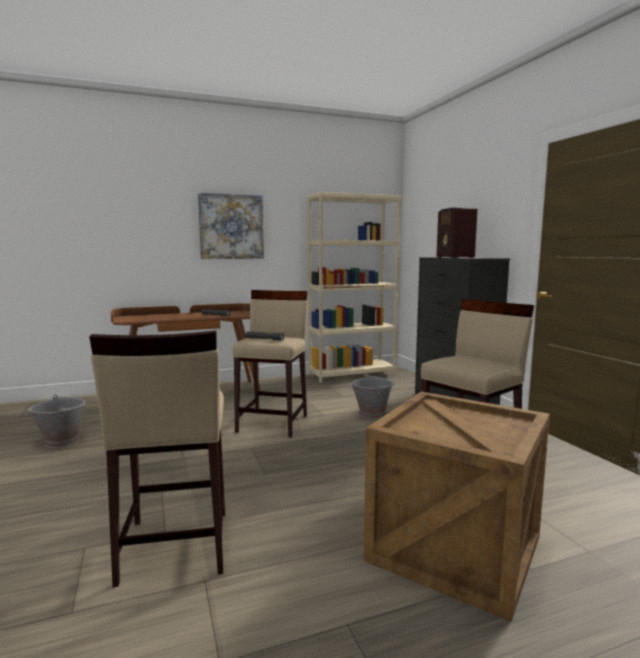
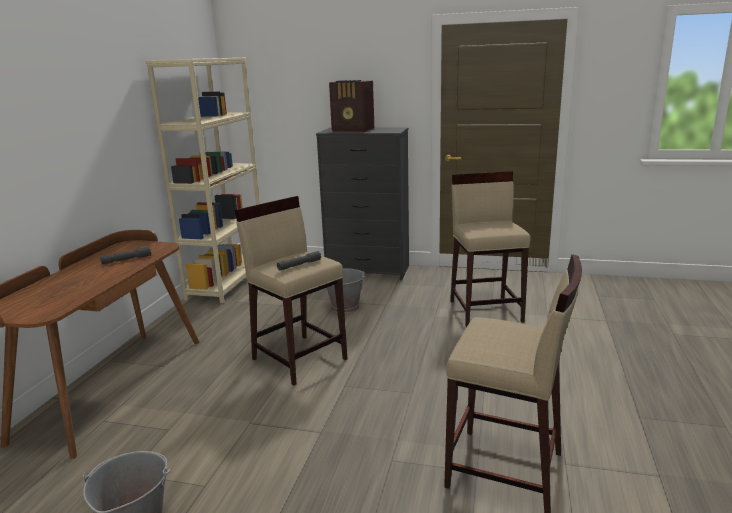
camera: 55 degrees left, 10 degrees up
(231, 226) = (76, 118): picture -> none
(453, 546) = (579, 354): crate -> none

